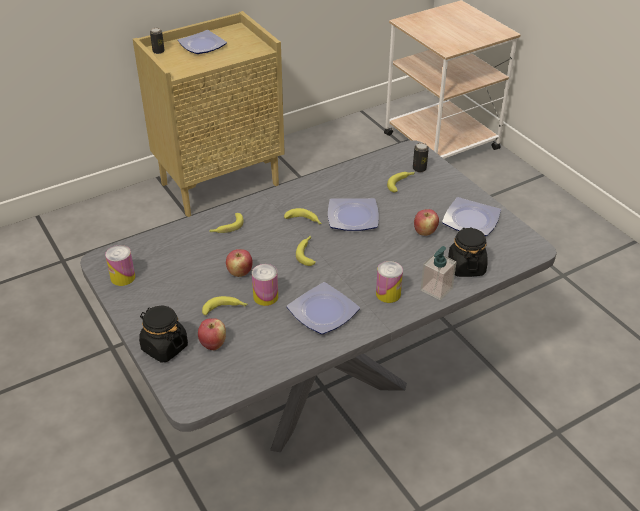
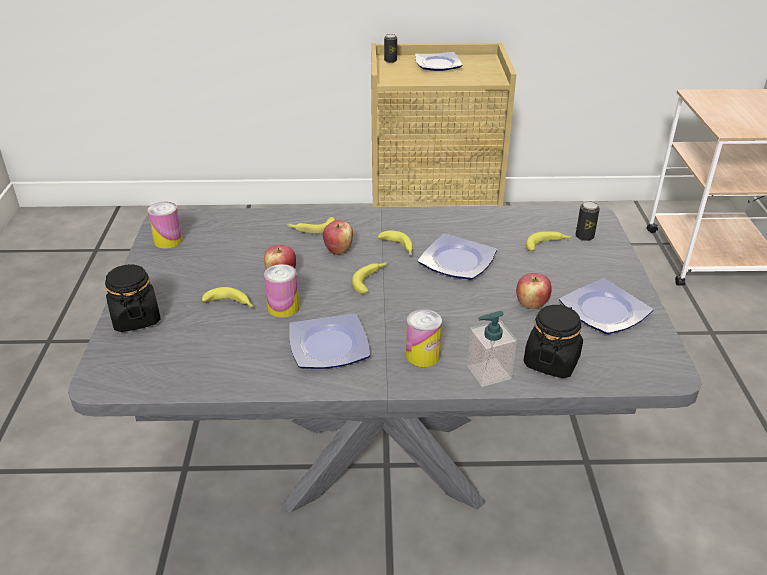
camera: 30 degrees right, 5 degrees down
(213, 344) = (183, 333): apple -> apple (338, 250)

